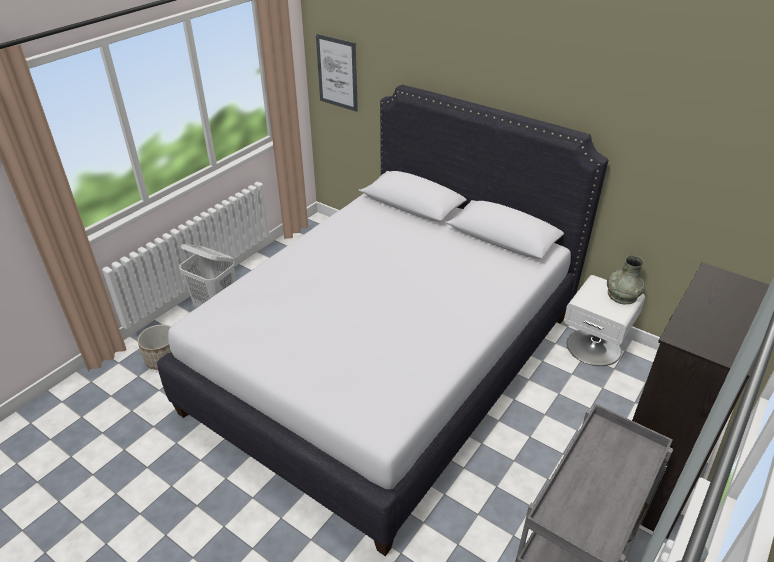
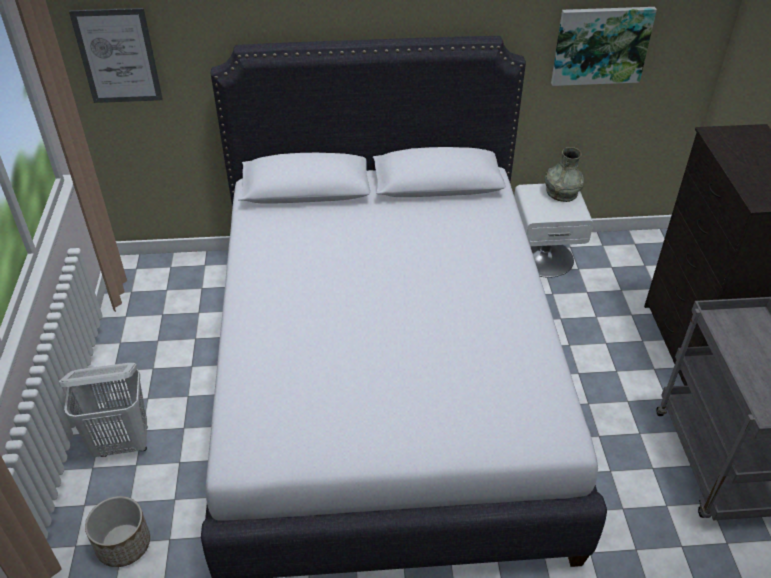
camera: 40 degrees left, 5 degrees up
(684, 172) = (601, 45): none -> picture

